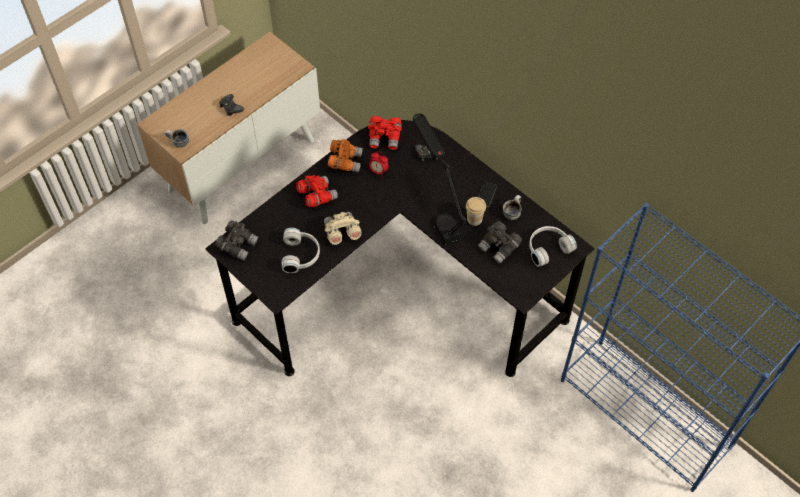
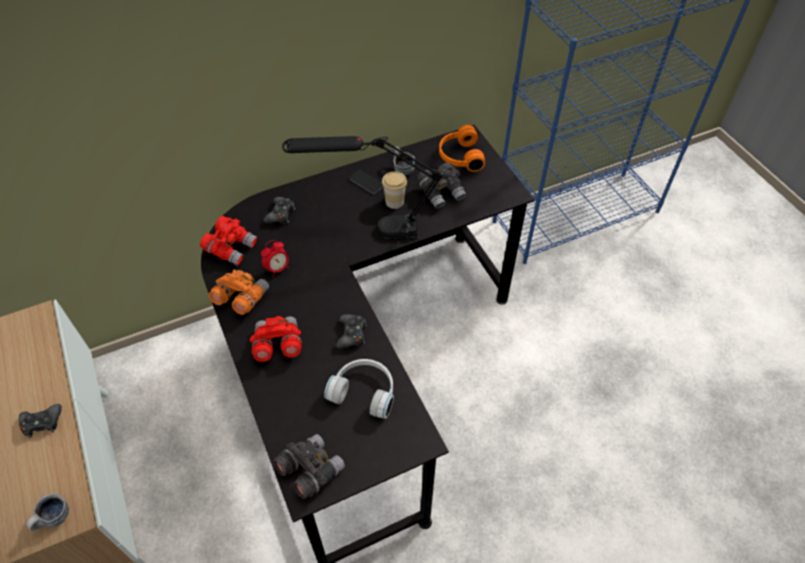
camera: 70 degrees left, 5 degrees down
(342, 233) = (352, 334): beige binoculars -> black game controller
(547, 248) = (459, 156): white headphones -> orange headphones

